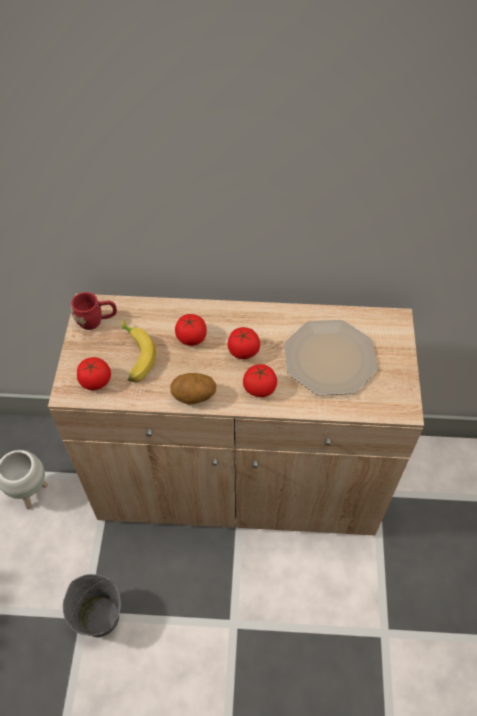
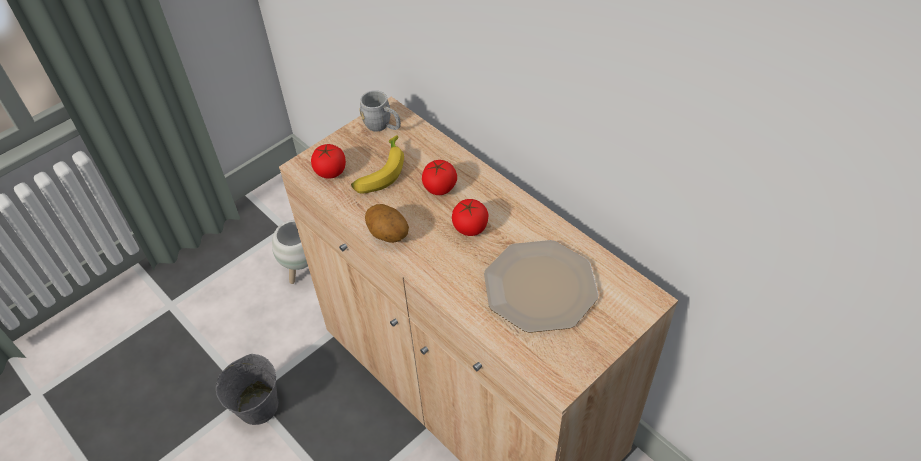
camera: 45 degrees right, 5 degrees down
(96, 320) = (382, 126): red mug -> grey mug
(259, 388) = (448, 267): tomato -> none

